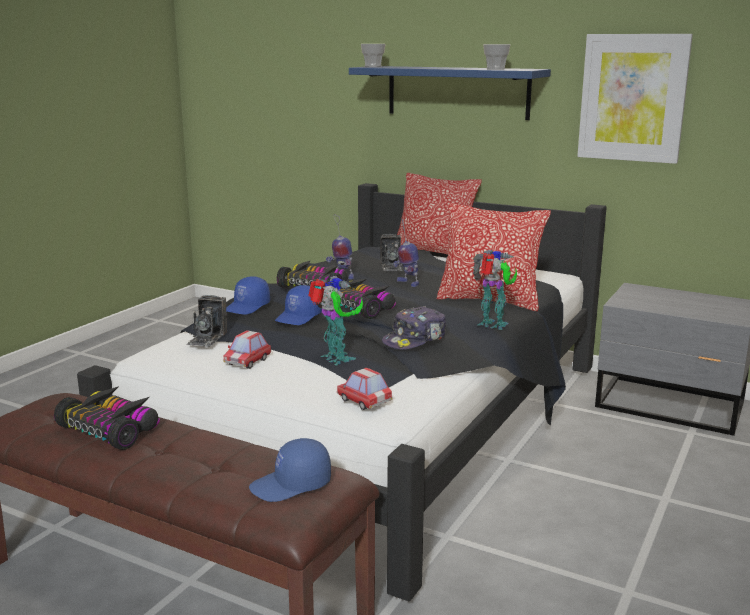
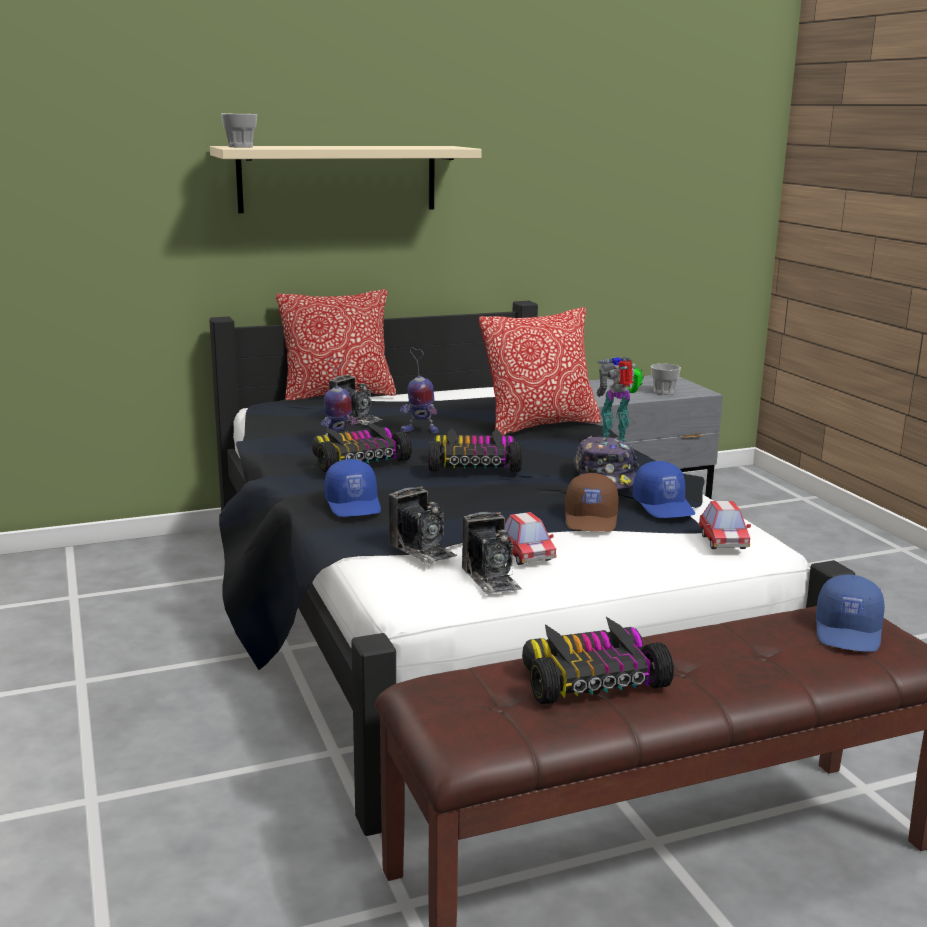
camera: 50 degrees left, 0 degrees up
(198, 364) = (491, 578): none -> camera
(299, 317) = (445, 494): blue cap -> blue cap (664, 506)
(335, 359) = (592, 520): toy robot -> brown cap
(364, 401) = (723, 541): toy car -> toy car turned 90 degrees counterclockwise
(457, 92) = (338, 178): blue shelf -> beige shelf
(495, 69) = (422, 147): cup -> cup (663, 392)
(632, 98) = (545, 177): picture -> none

